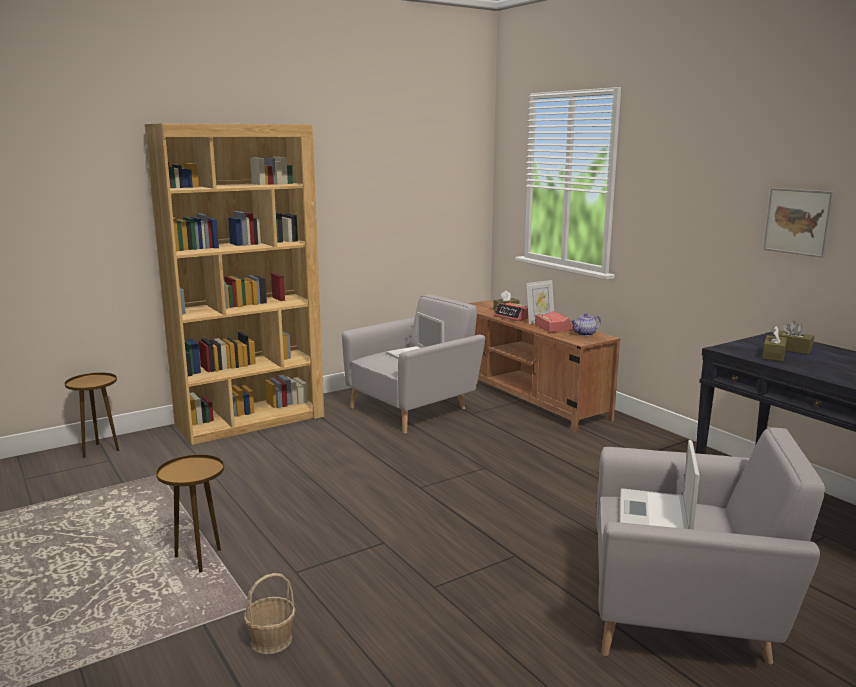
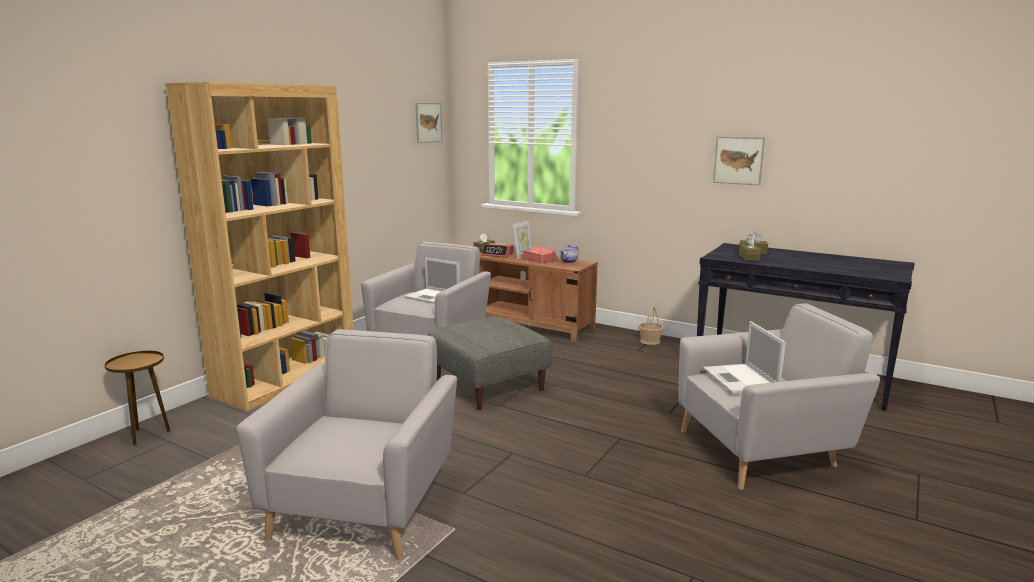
camera: 25 degrees left, 0 degrees up
(199, 560) = (364, 505): brown side table -> grey armchair
(271, 640) = (498, 550): basket -> basket (650, 341)
(429, 463) = (488, 385): none -> grey ottoman
(462, 162) = (428, 122): none -> picture

